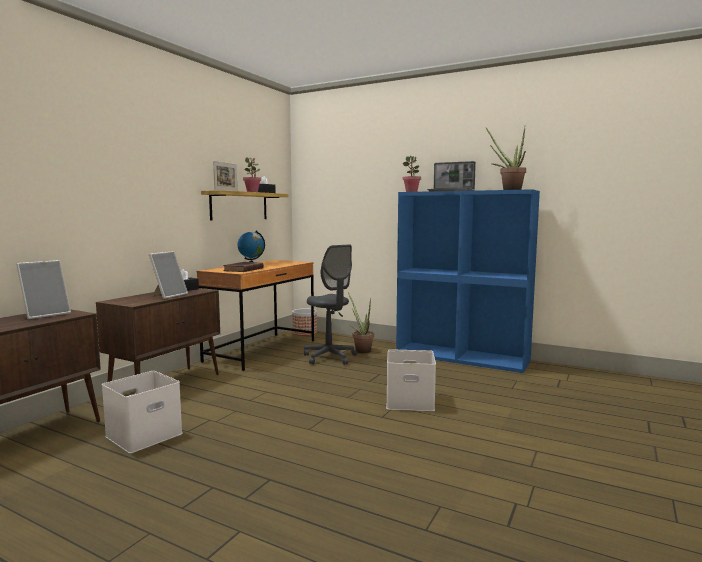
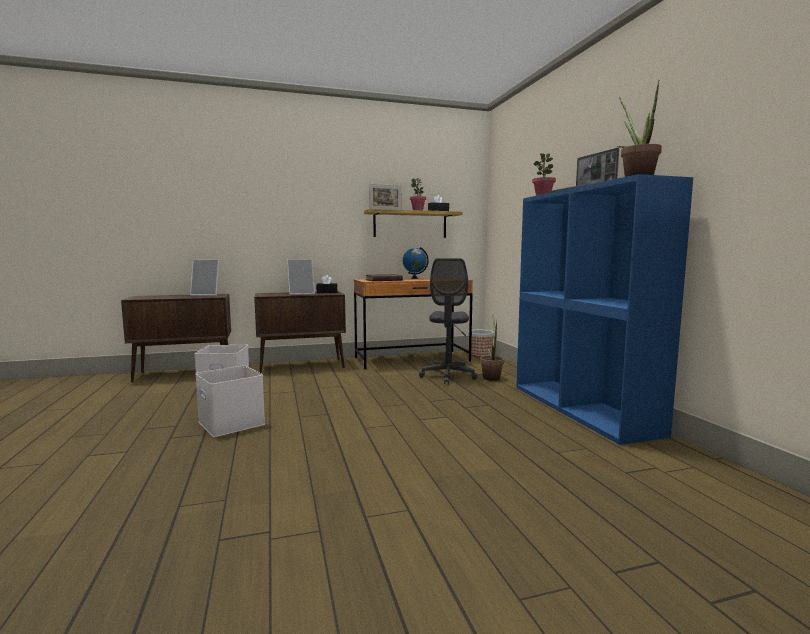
camera: 45 degrees right, 0 degrees up
(411, 400) = (420, 425): white storage box -> white storage box (233, 423)

